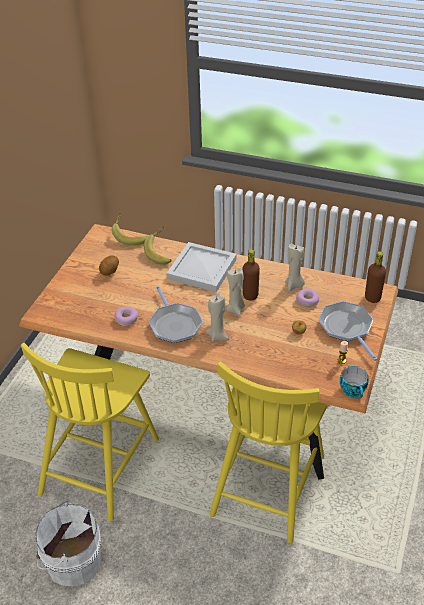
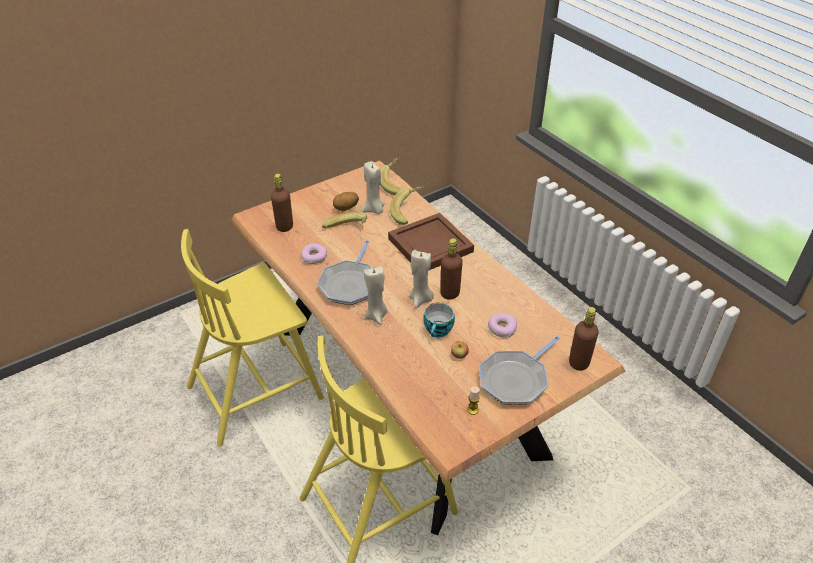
camera: 35 degrees right, 0 degrees up
(72, 561) = (158, 460): white bucket -> none
(76, 308) = (284, 227): none -> brown bottle
(130, 288) = (347, 231): none -> banana
(201, 269) = (429, 245): white tray -> brown tray
(294, 285) = (505, 306): beige candle -> beige candle (374, 210)
(347, 328) = (515, 379): frying pan -> frying pan turned 150 degrees counterclockwise
(353, 391) = (451, 449): cup -> cup (438, 331)

